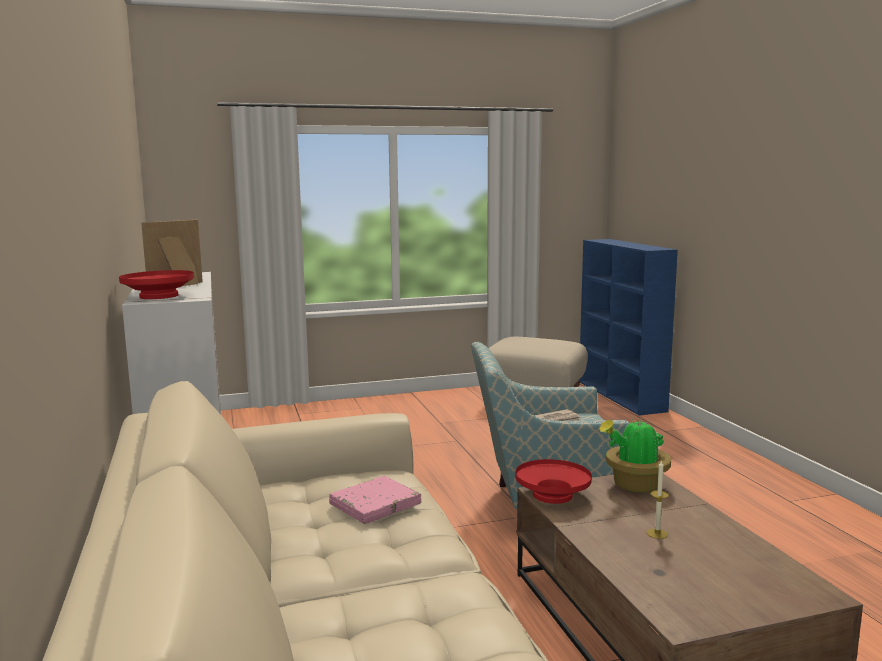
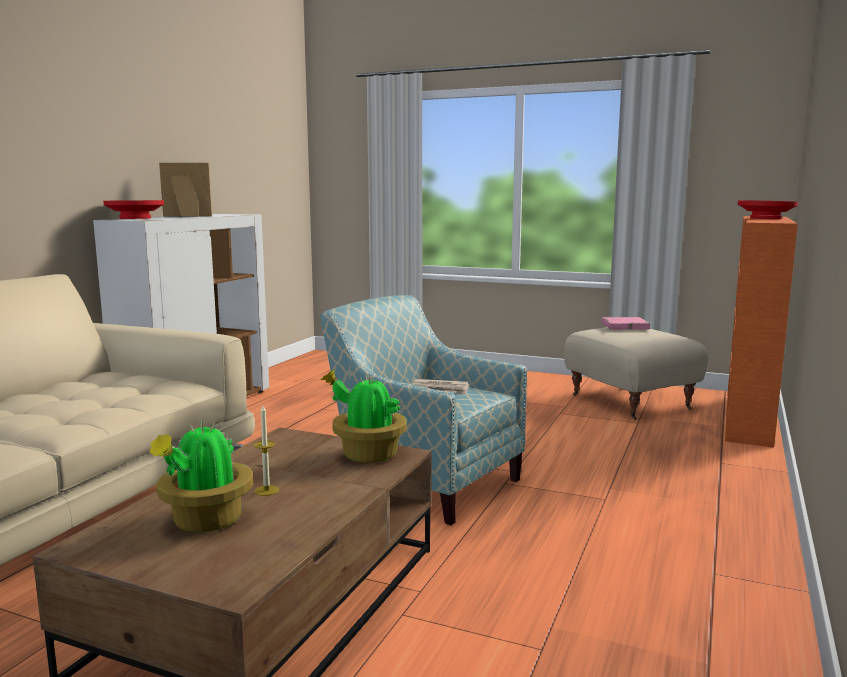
camera: 40 degrees right, 0 degrees up
(375, 505) = (113, 396): pink book -> pink book (624, 327)
(553, 495) = (283, 439): red bowl -> red bowl (766, 218)
(621, 396) = (748, 420): blue bookcase -> orange bookcase
(691, 569) = (205, 521): none -> potted plant

